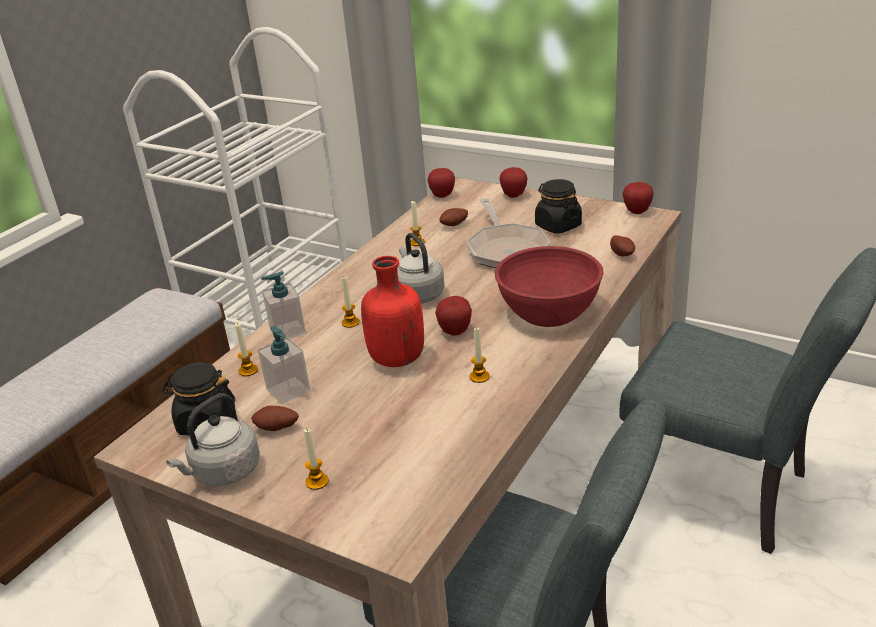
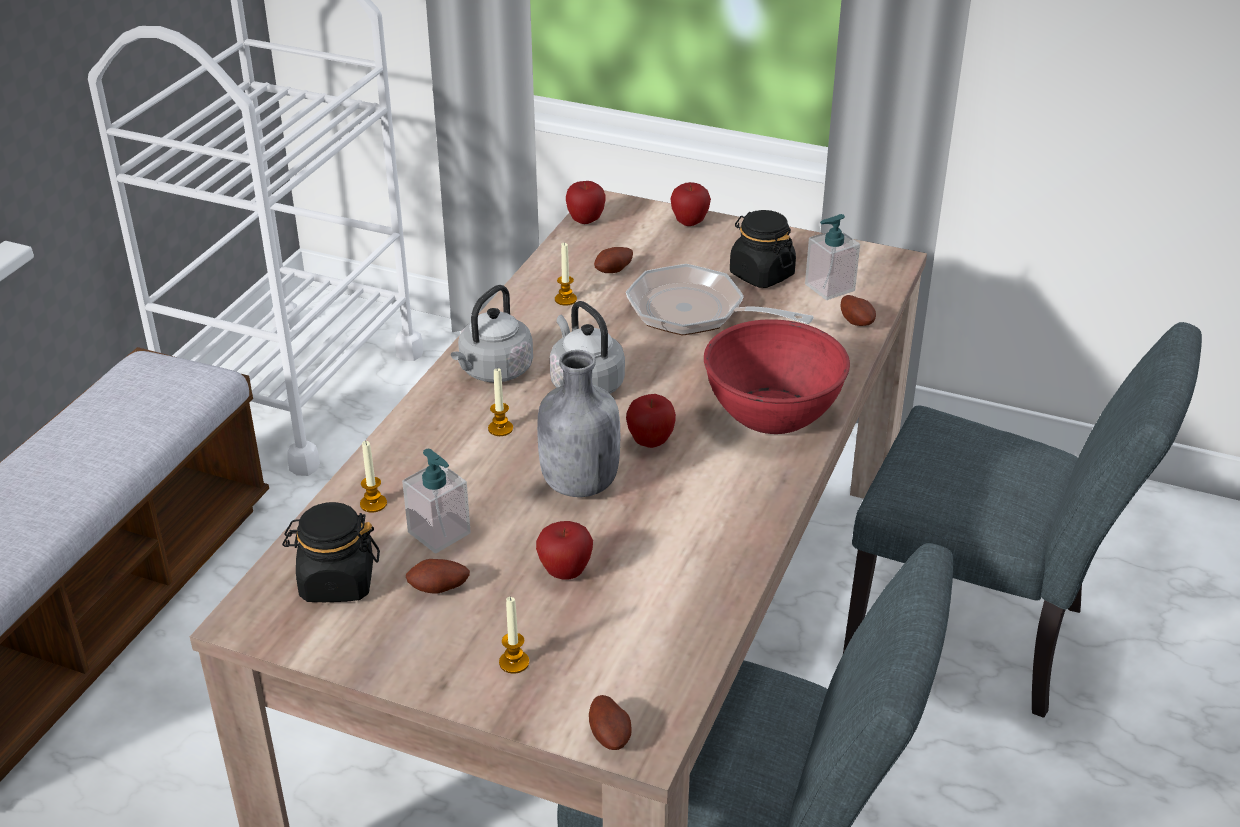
camera: 10 degrees left, 5 degrees up
(223, 472) = (382, 653): grey kettle -> grey kettle (493, 371)
(287, 331) = (412, 442): soap dispenser -> soap dispenser (829, 287)
(376, 539) = (610, 736): none -> potato
(396, 359) = (578, 484): red bottle -> grey bottle
(479, 377) = (697, 509): candle -> none
(506, 249) = (695, 312): frying pan -> frying pan turned 135 degrees clockwise
(637, 211) = (867, 253): apple -> apple (565, 572)

